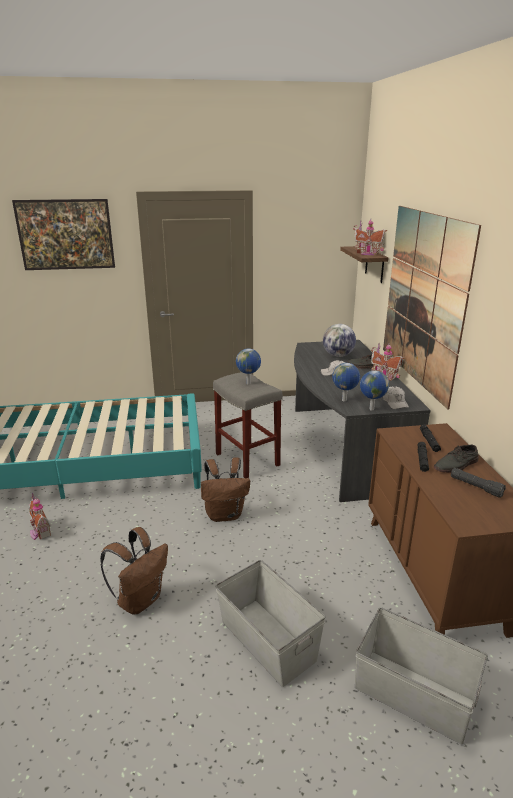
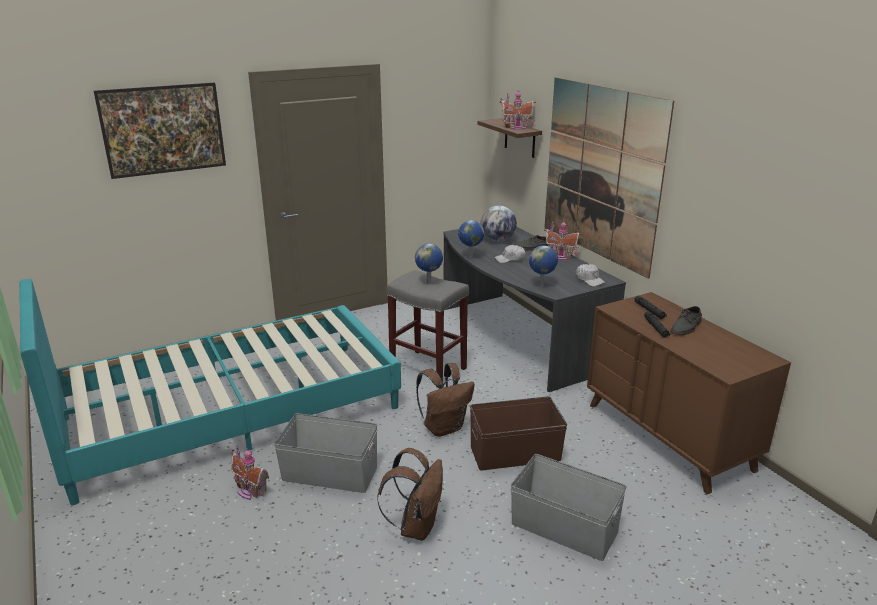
camera: 20 degrees left, 0 degrees up
(270, 552) = (514, 453): none -> brown storage box
(371, 409) = (573, 290): globe -> globe (470, 256)
(414, 695) = (710, 536): grey storage box -> grey storage box (330, 474)
(476, 487) = (714, 342): black flashlight -> none

